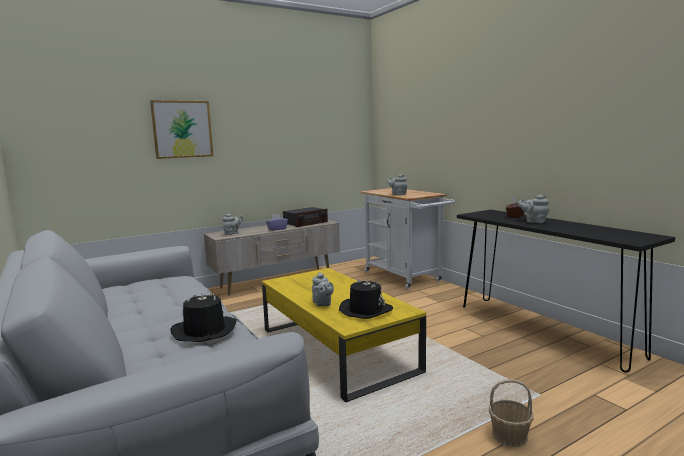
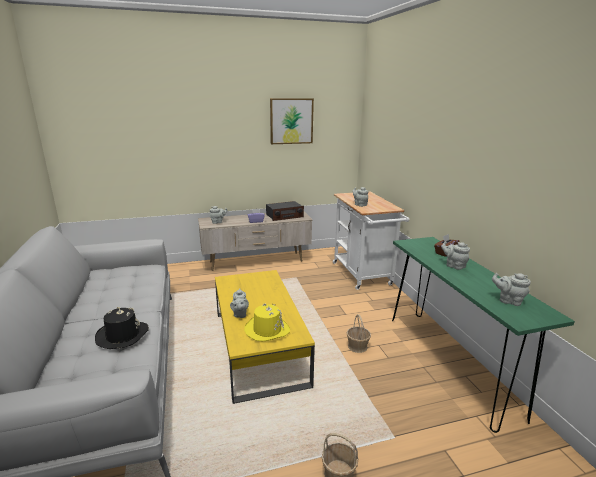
camera: 15 degrees right, 10 degrees up
(182, 129) = (181, 132): picture -> picture (291, 121)
(365, 310) = (267, 329): black hat -> yellow hat
(444, 332) = (357, 346): none -> basket
(543, 330) = (448, 362): black console table -> green console table
(608, 233) = (508, 300): none -> grey teapot

